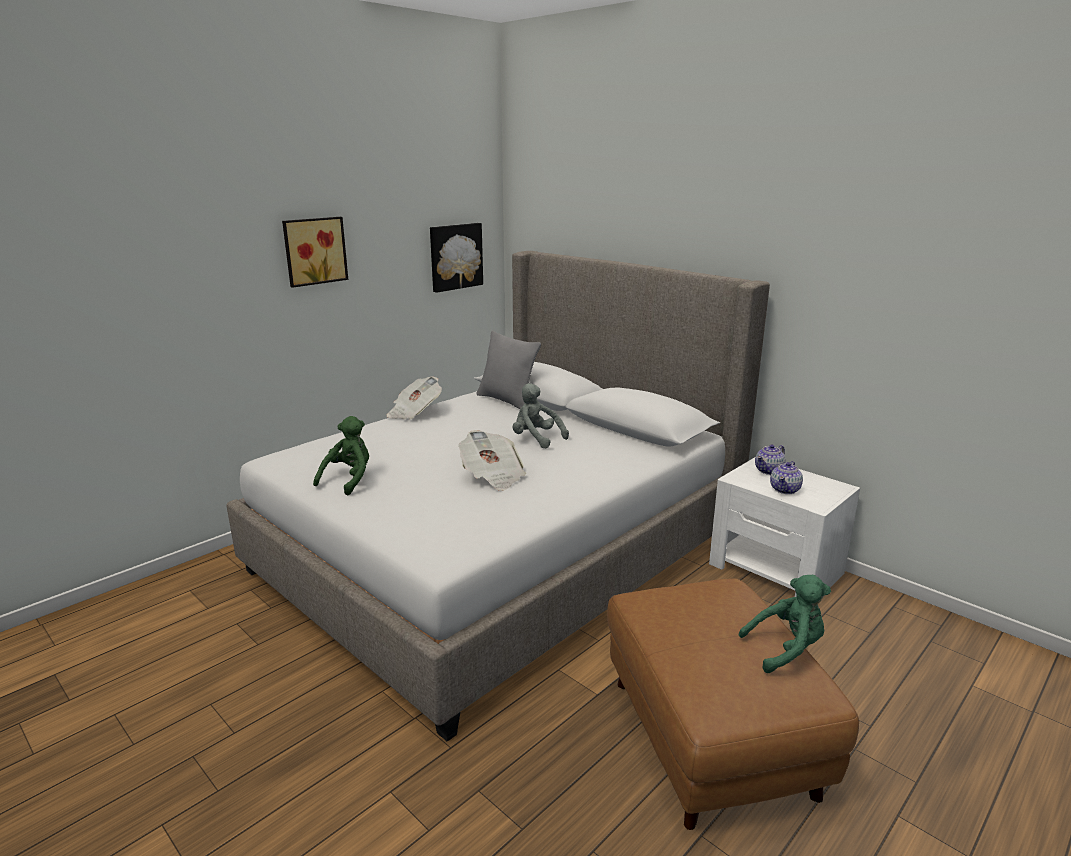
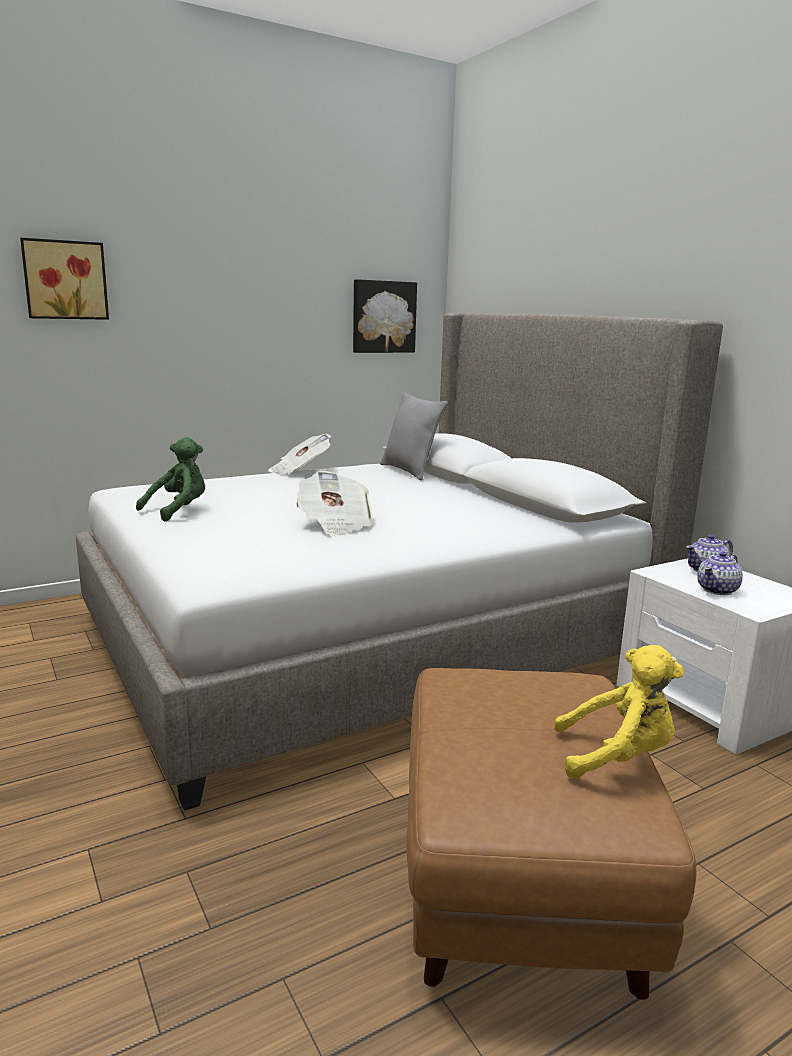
camera: 15 degrees right, 5 degrees down
(314, 251) = (215, 287): picture -> picture (65, 280)
(536, 439) = (414, 502): grey plush toy -> none
(786, 649) = (618, 757): green plush toy -> yellow plush toy

